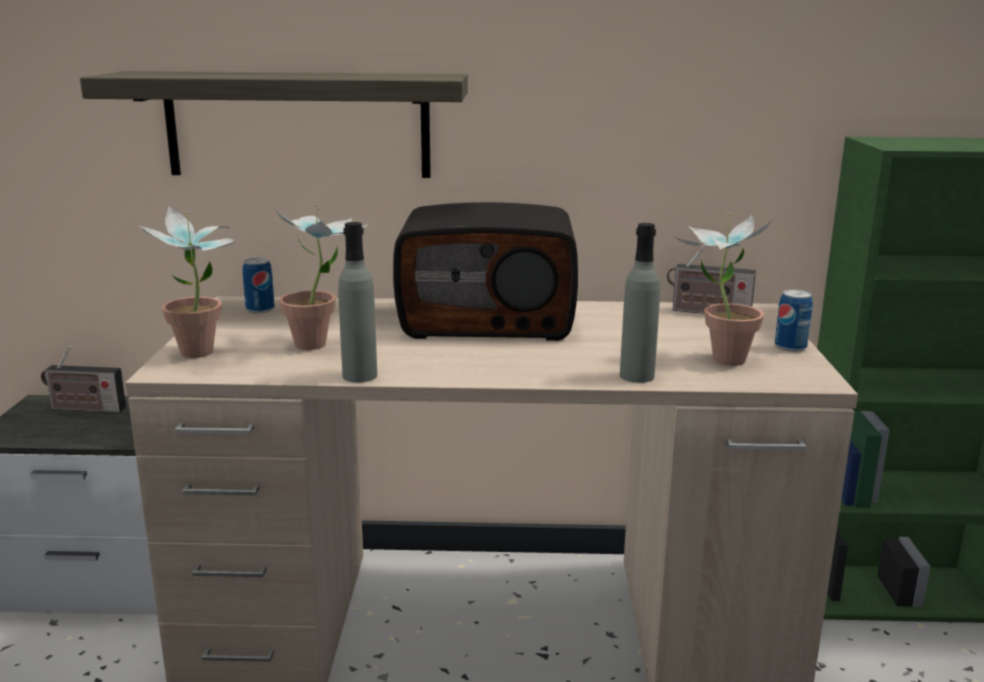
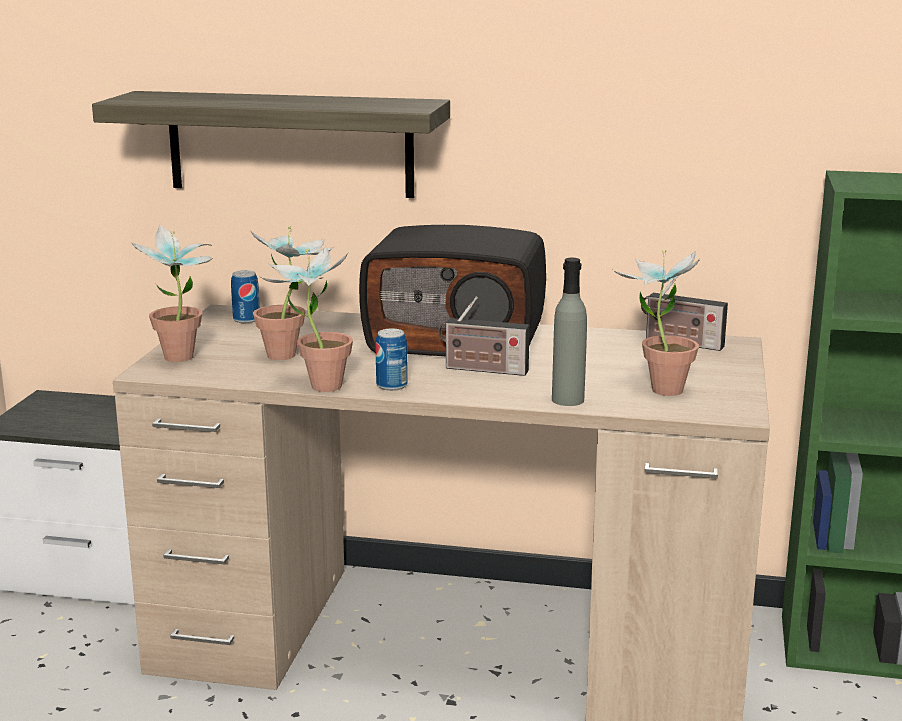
camera: 10 degrees right, 0 degrees up
(84, 409) = (86, 406): radio -> radio (482, 369)
(359, 376) = (314, 385): grey bottle -> potted plant
(790, 347) = (738, 381): can -> can (392, 386)

